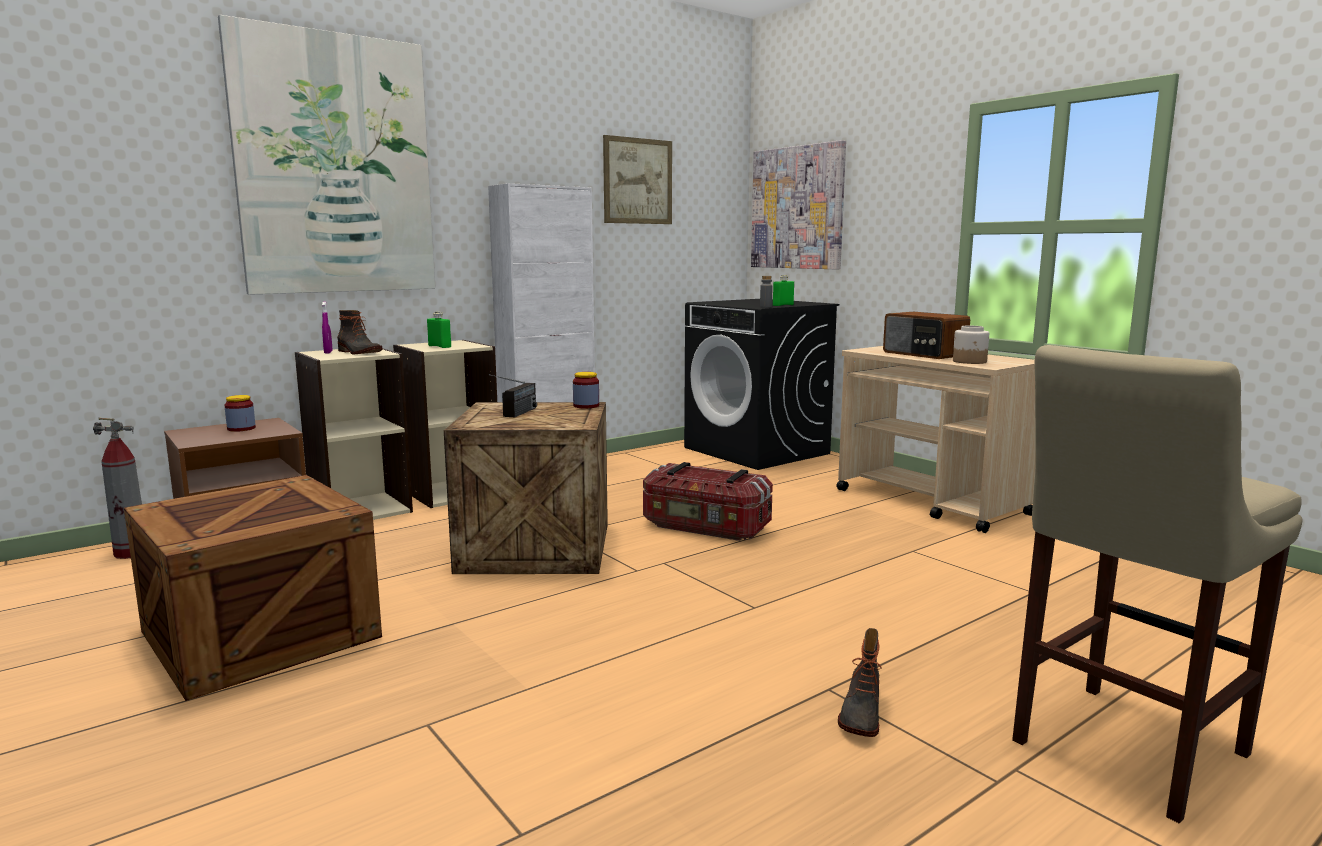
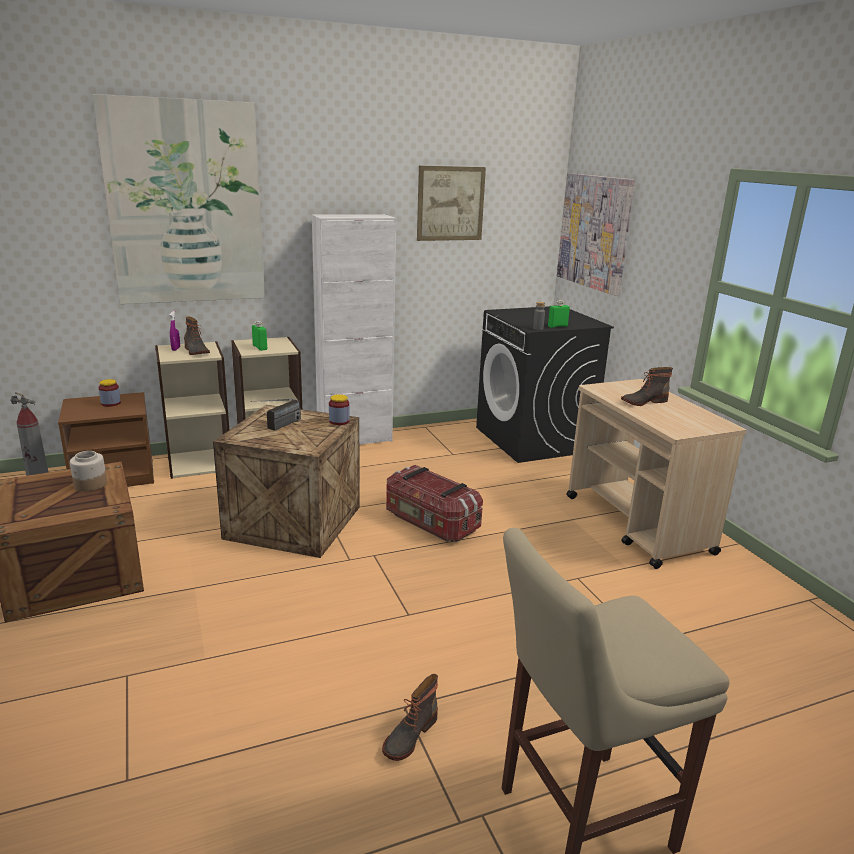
camera: 15 degrees right, 10 degrees up
(923, 354) = (643, 401): radio -> boot
(970, 361) = (669, 421): jar -> jar (90, 484)

